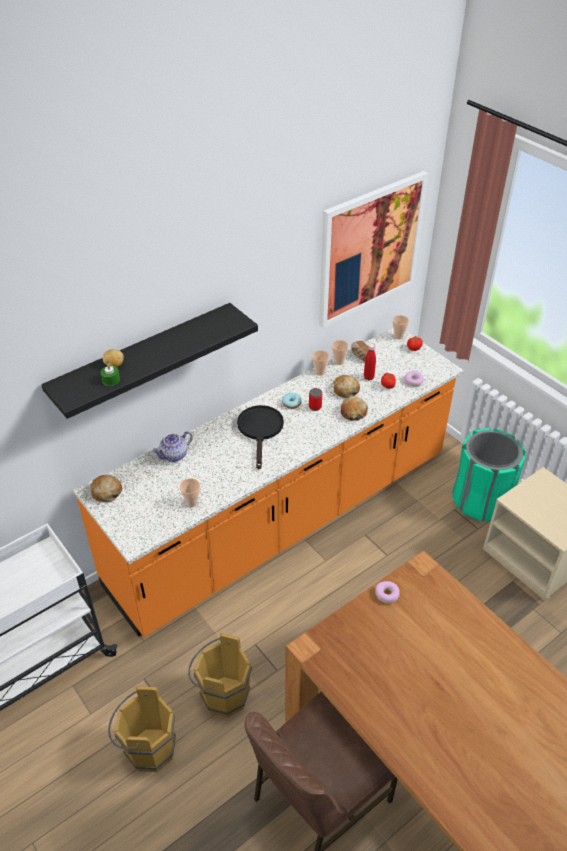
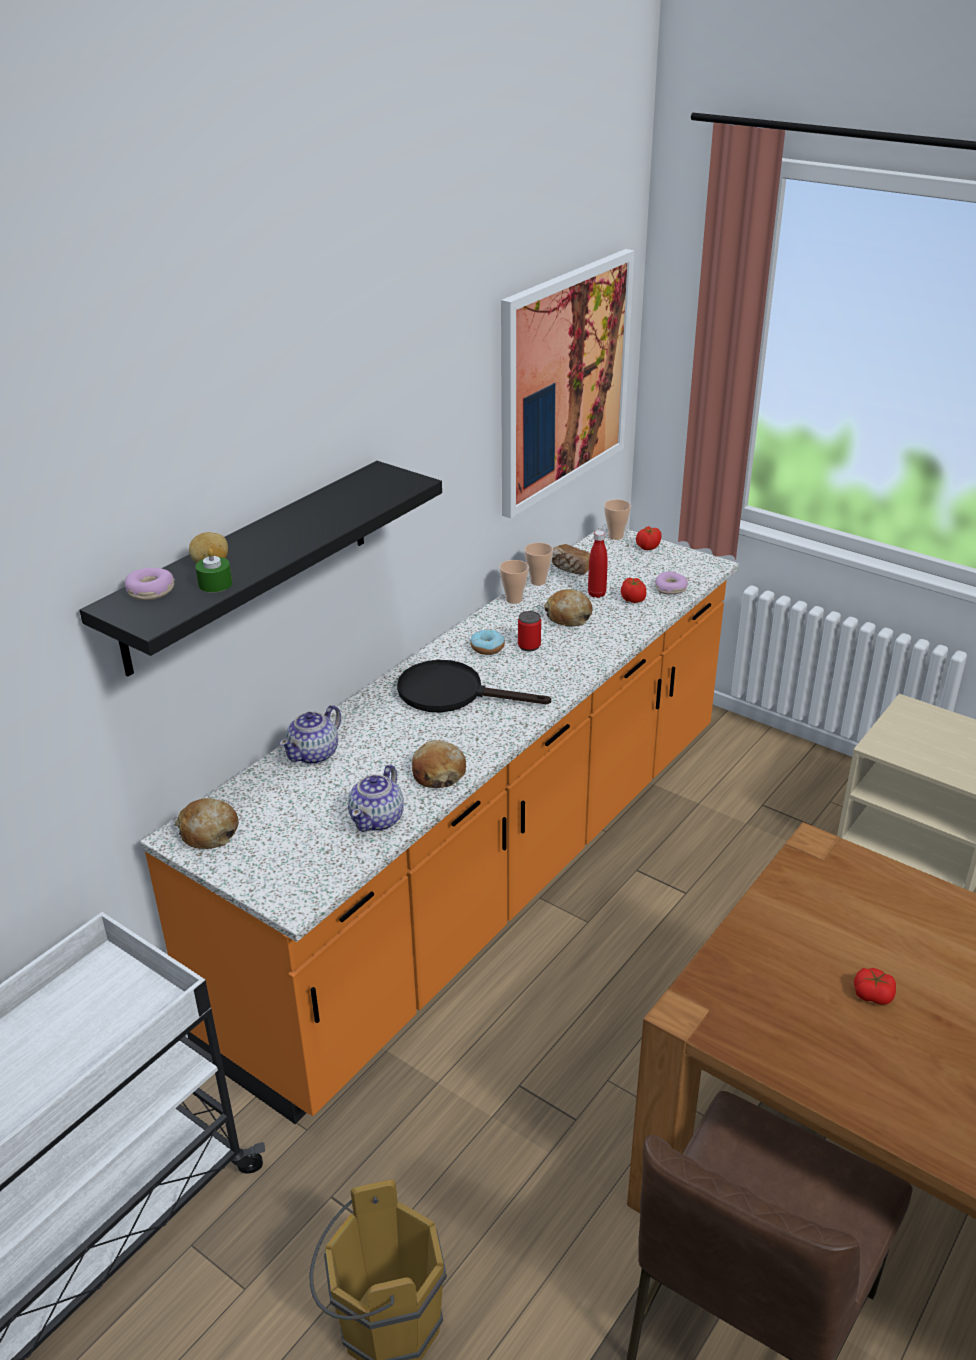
camera: 15 degrees left, 10 degrees down
(191, 503) = (378, 819): cup -> teapot
(221, 695) = (490, 1188): brown bucket -> none
(260, 430) = (452, 693): black frying pan -> black frying pan turned 60 degrees counterclockwise
(353, 412) = (596, 643): bread -> bread (438, 773)
(387, 594) = (779, 899): donut -> donut (151, 591)
(409, 661) = (872, 994): none -> tomato
(481, 500) = (797, 784): green trash can -> none

